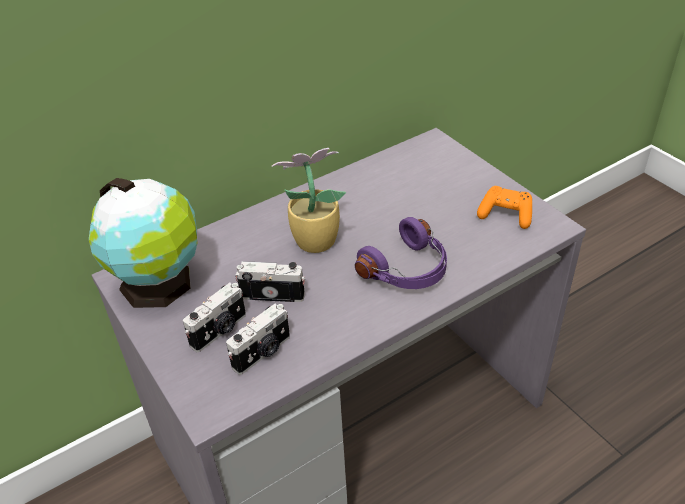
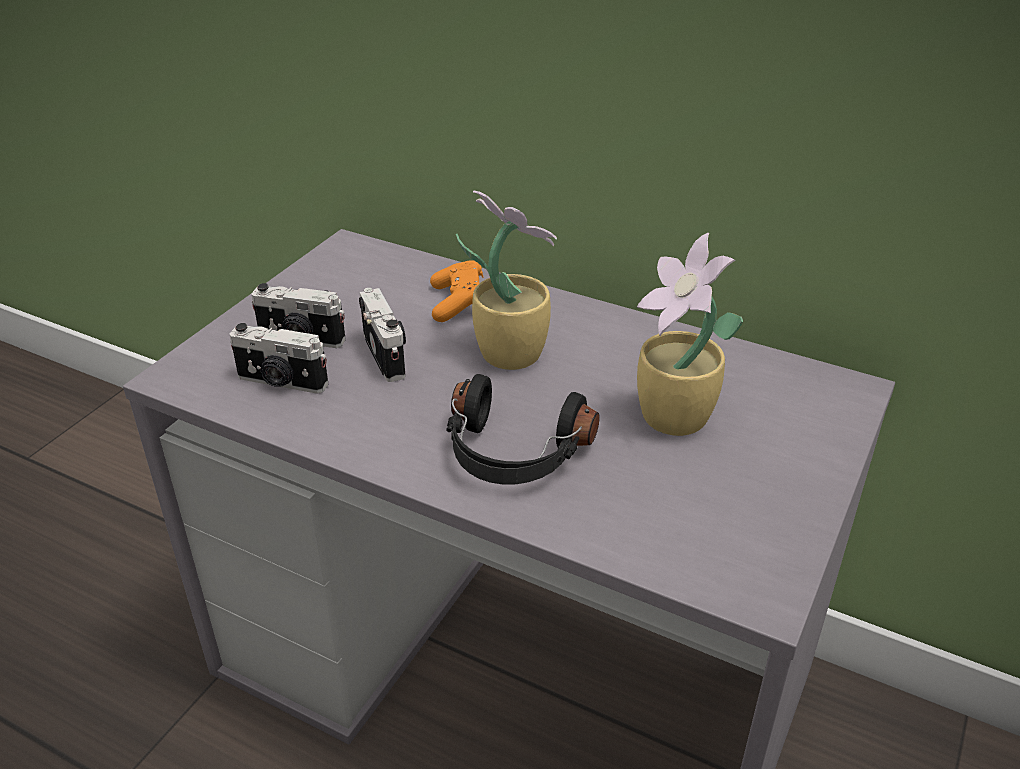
camera: 60 degrees right, 5 degrees down
(159, 284) = (351, 273): globe -> none
(408, 270) = (513, 455): purple headphones -> black headphones
(418, 204) = (674, 420): none -> potted plant
(505, 215) = (736, 525): orange game controller -> orange game controller (458, 303)

